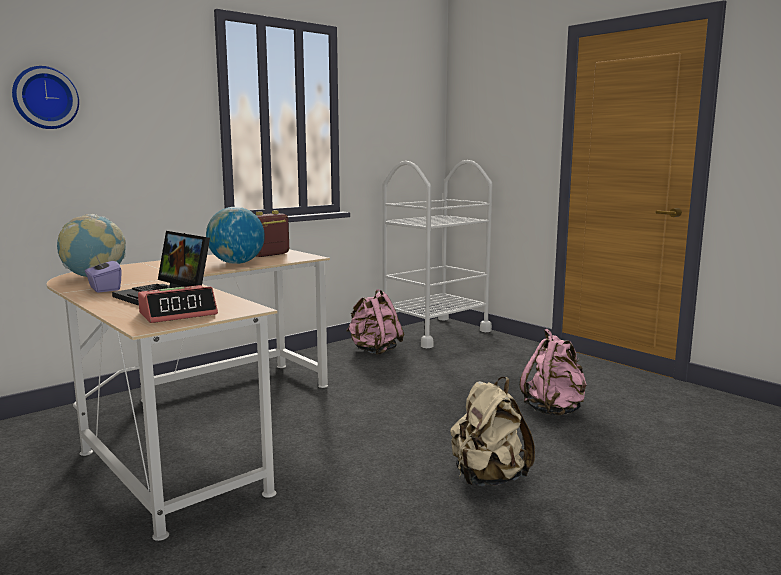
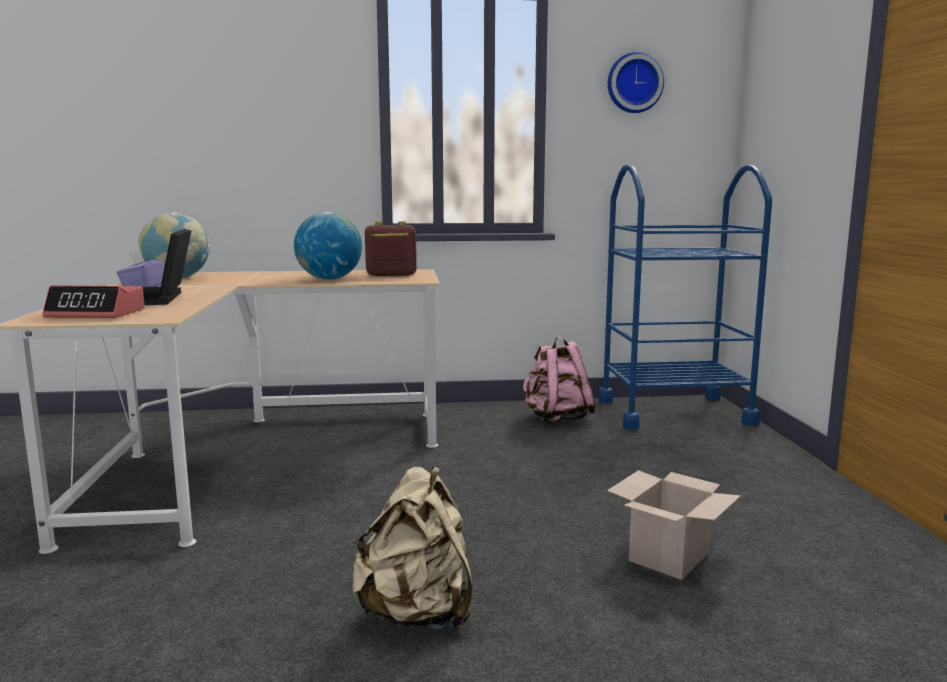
camera: 35 degrees right, 0 degrees up
(45, 98) = (186, 97): wall clock -> wall clock (634, 83)
(435, 332) = (674, 412): white cart -> blue cart
(554, 410) = (669, 555): pink backpack -> cardboard box

